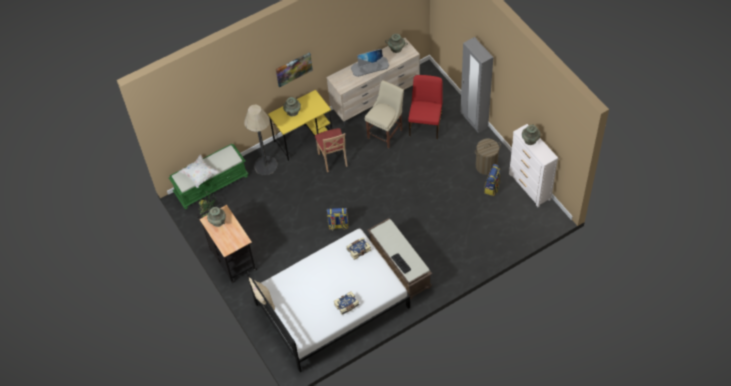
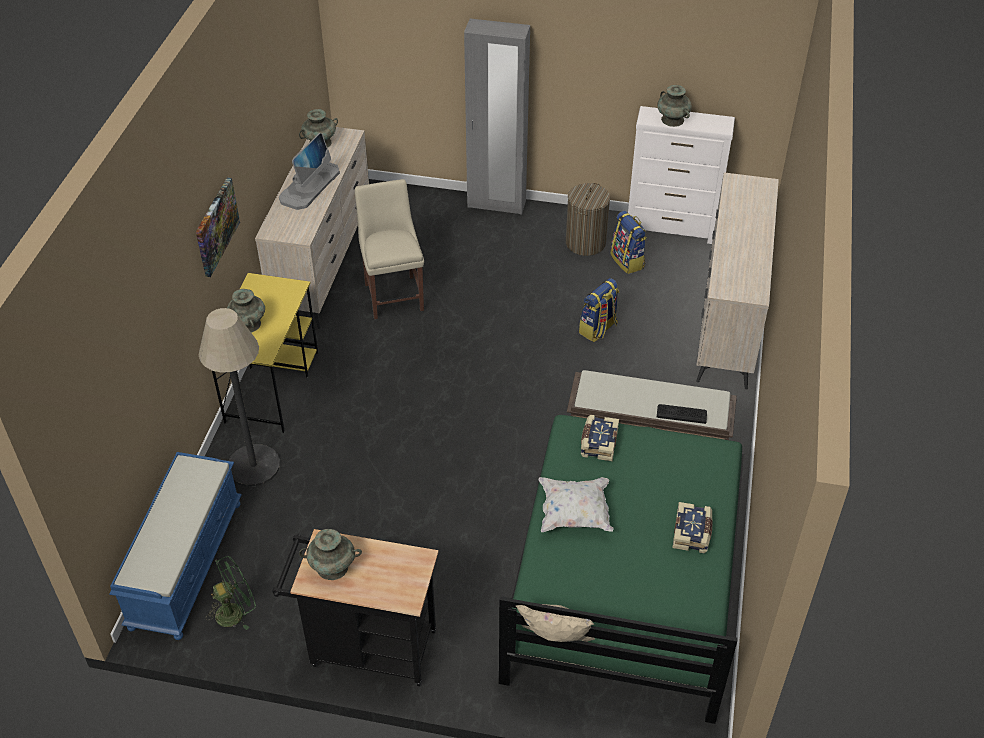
camera: 50 degrees left, 10 degrees down
(199, 175) = (174, 541): white pillow -> white pillow (574, 514)
(211, 184) = (185, 563): green bench -> blue bench
(331, 305) = (624, 578): white bed -> green bed
(333, 159) = (356, 380): beige chair -> none
(338, 225) = (483, 460): backpack -> backpack (598, 329)
(426, 124) = (437, 248): red chair -> none
(495, 244) = (727, 321): none -> beige dresser

